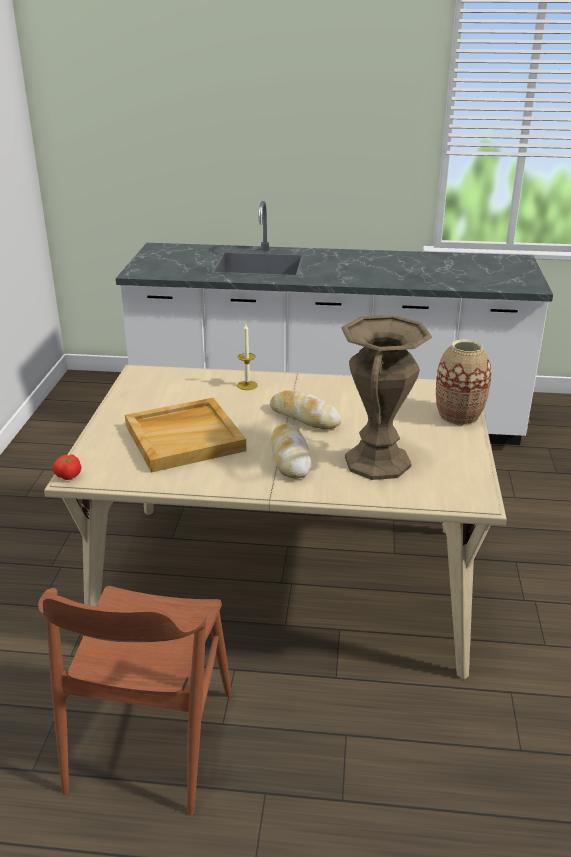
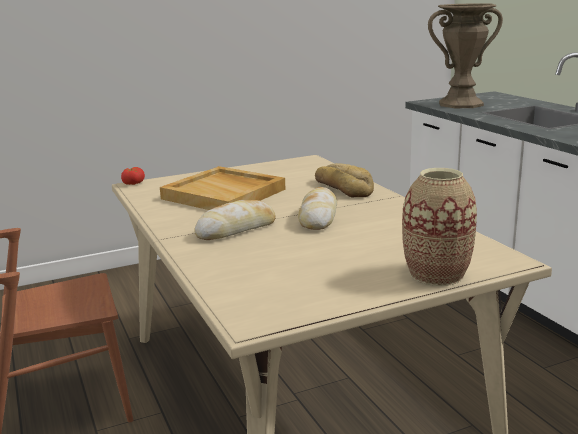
camera: 60 degrees right, 10 degrees down
(247, 385) = (344, 188): candle -> bread
(377, 462) = (273, 261): brown vase -> brown vase (461, 104)

